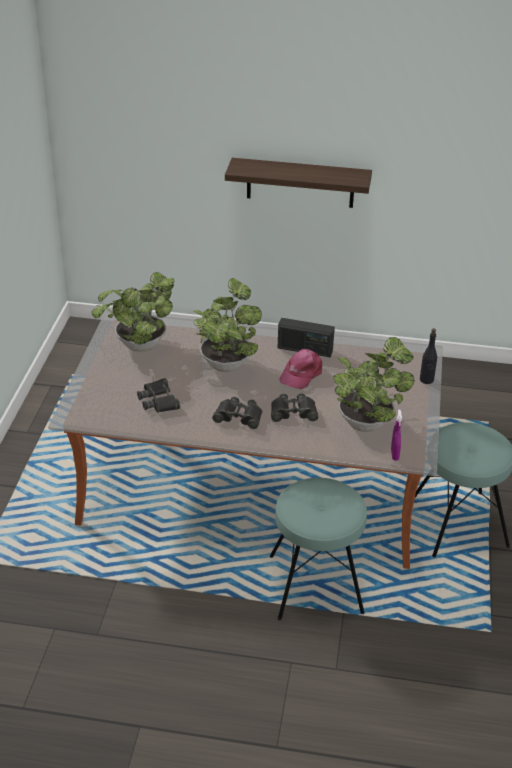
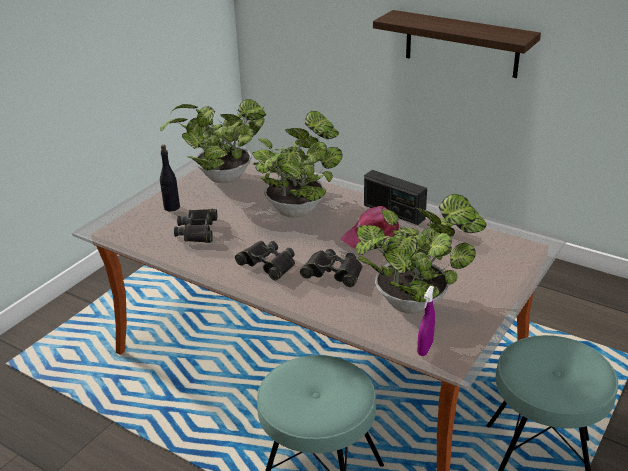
camera: 25 degrees right, 5 degrees down
(426, 380) = (522, 271): black bottle -> black bottle (171, 207)

